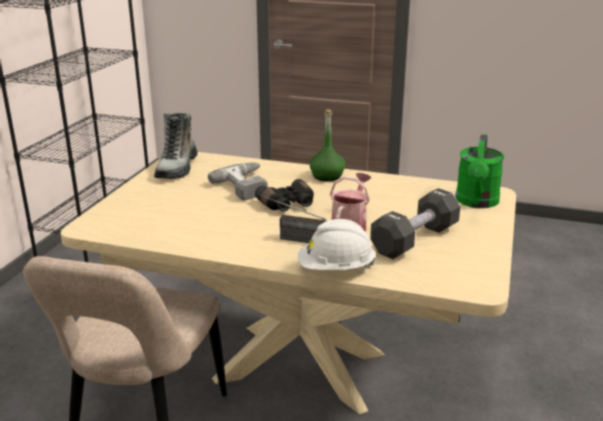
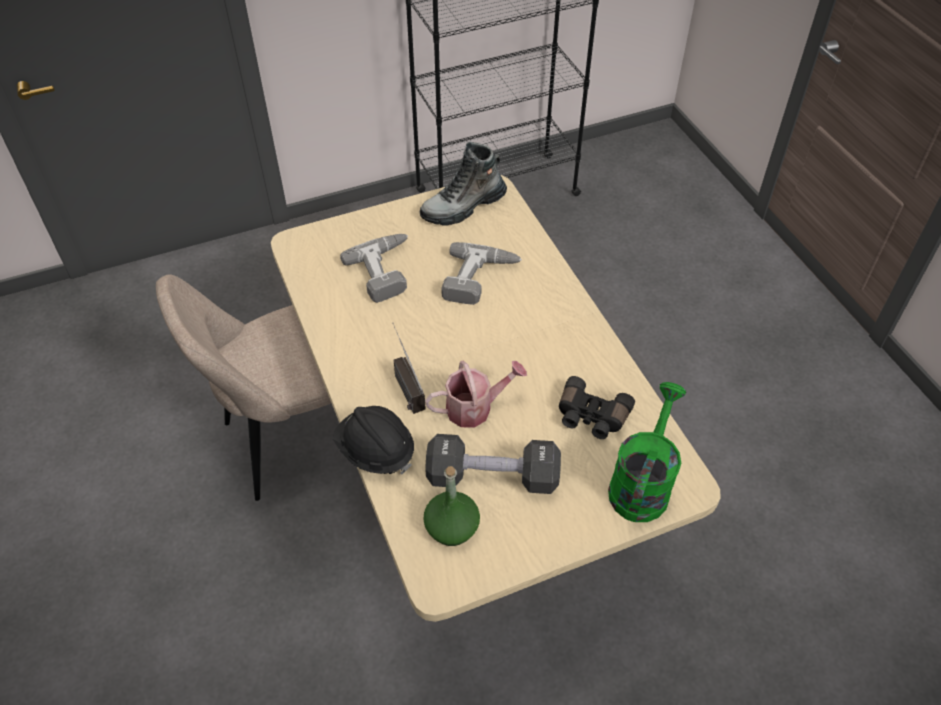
camera: 50 degrees right, 25 degrees up
(182, 208) = (387, 271): none -> power drill
(288, 205) = (469, 336): black binoculars -> black binoculars (591, 417)
(327, 176) = (569, 321): green bottle -> green bottle (452, 527)
(336, 269) = (375, 451): white hard hat -> black hard hat
(476, 202) = (642, 483): green watering can -> green watering can turned 135 degrees clockwise

